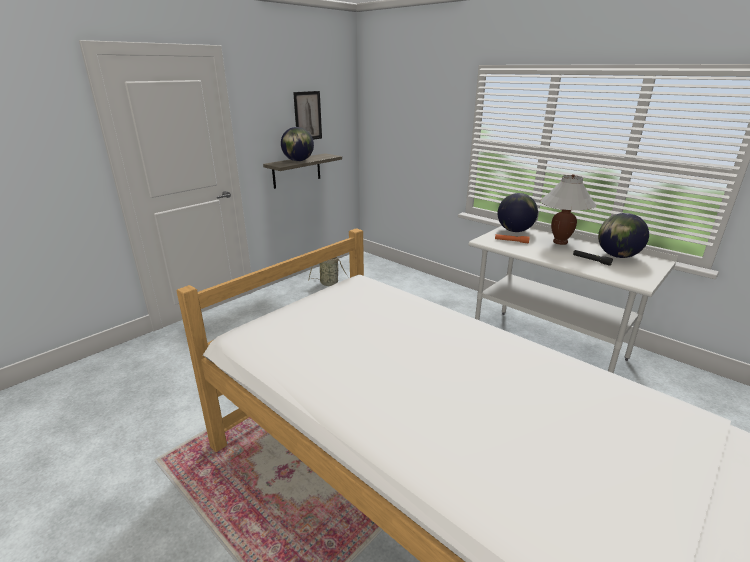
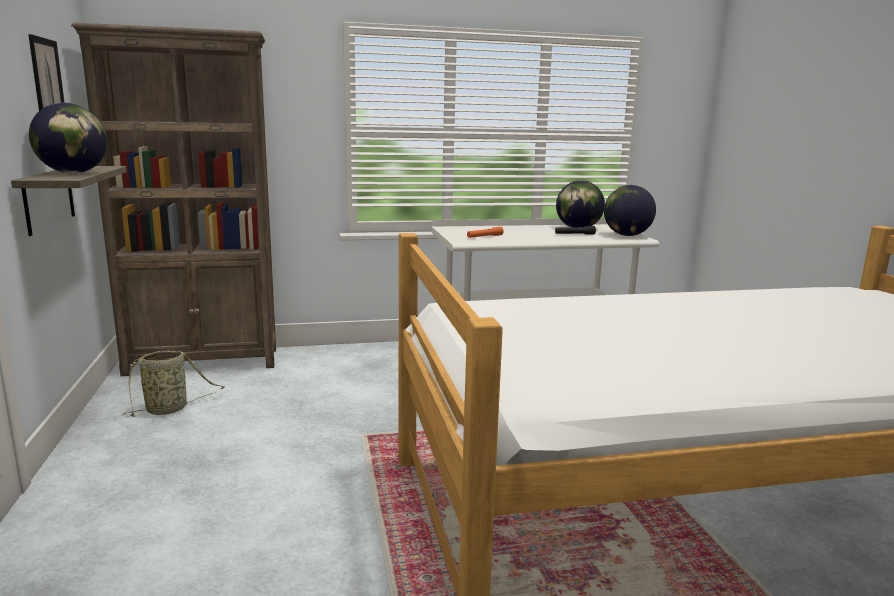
camera: 55 degrees left, 10 degrees down
(380, 266) = (204, 361): none -> brown bookcase
(514, 231) = (460, 230): globe -> globe (627, 235)
(560, 242) = (518, 229): white table lamp -> none

